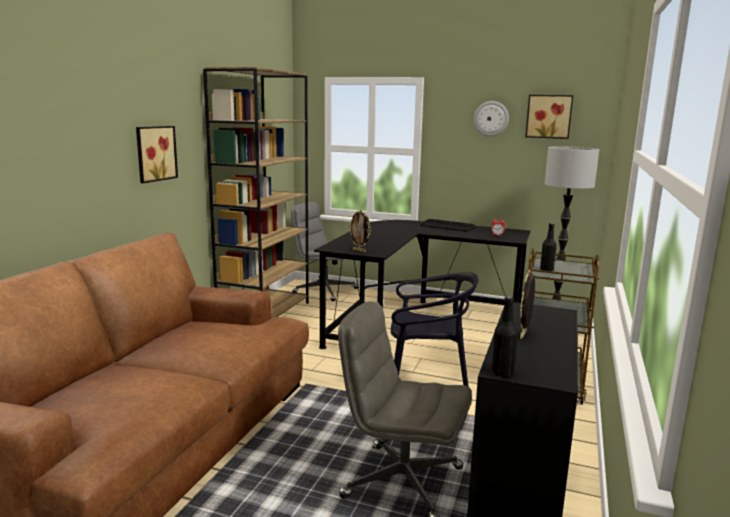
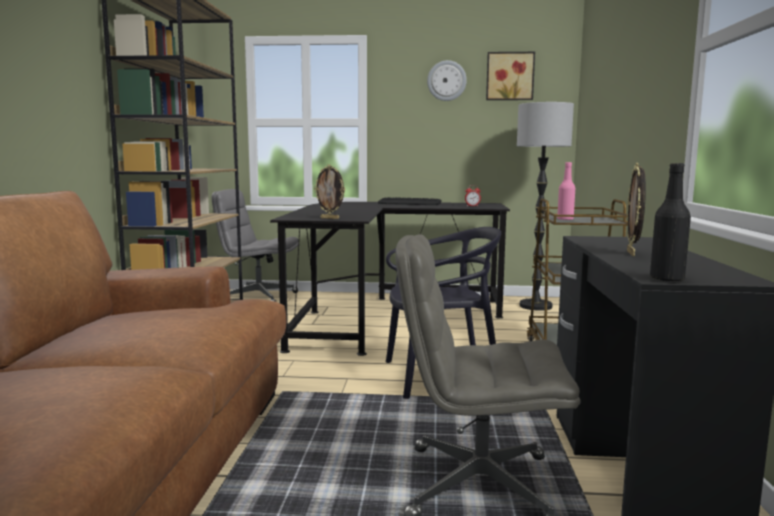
camera: 15 degrees left, 5 degrees down
(154, 153) = (38, 82): picture -> none
(546, 270) = (565, 219): black bottle -> pink bottle

